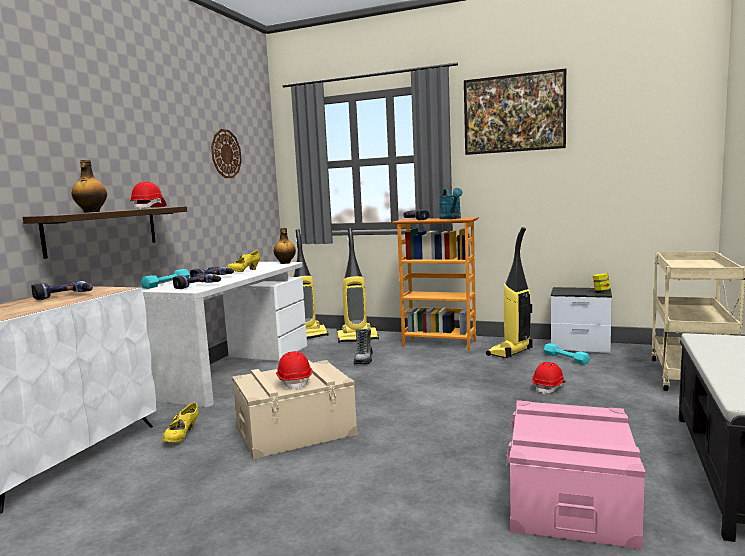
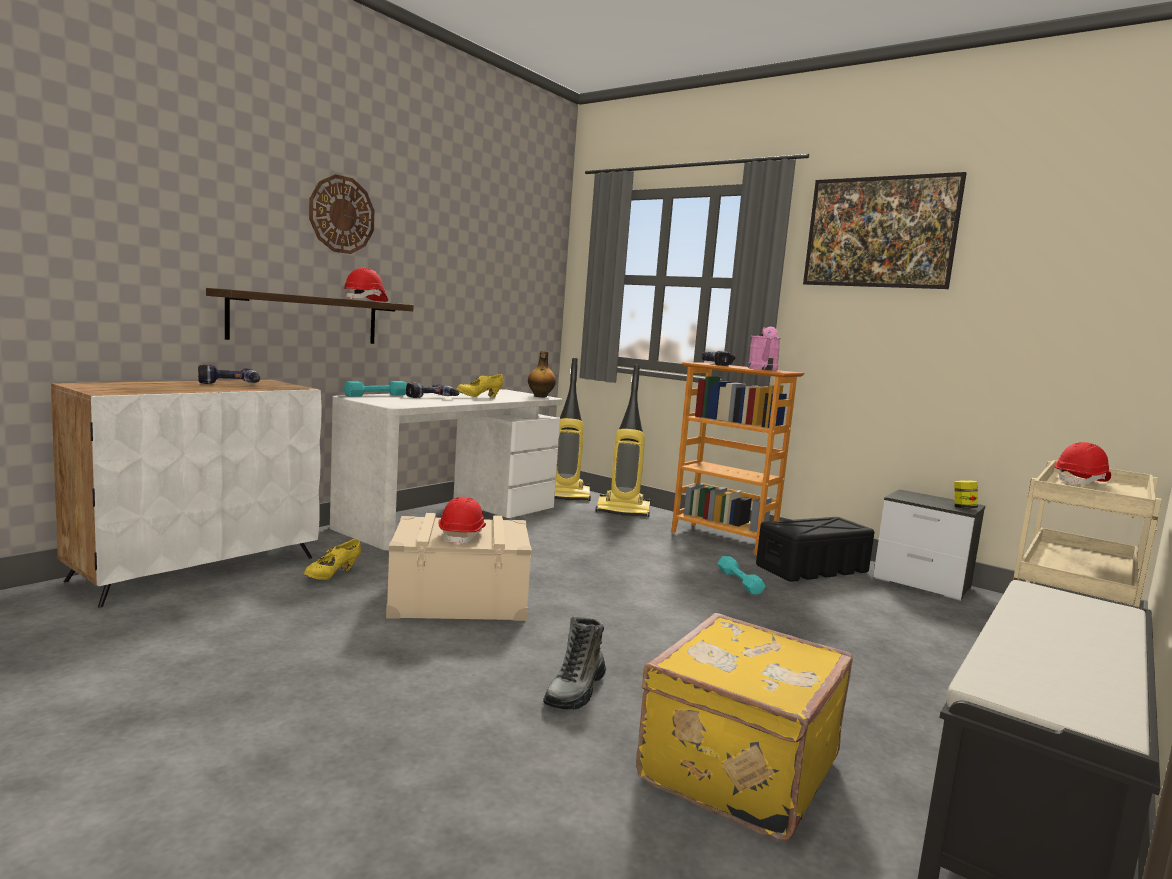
camera: 15 degrees right, 0 degrees up
(91, 212) = (287, 293): bottle -> none
(197, 287) = (401, 403): power drill -> none
(226, 154) = (492, 250): wall clock -> wall clock (342, 214)
(364, 360) = (609, 537): boot -> boot (575, 691)
(451, 218) = (763, 369): turquoise watering can -> pink watering can
(510, 352) = (811, 569): vacuum cleaner -> black storage box
(549, 387) = (828, 624): red hard hat -> red hard hat (1081, 482)
(566, 358) = (887, 593): turquoise dumbbell -> turquoise dumbbell (739, 581)
(571, 499) = (735, 768): pink storage box -> yellow suitcase

